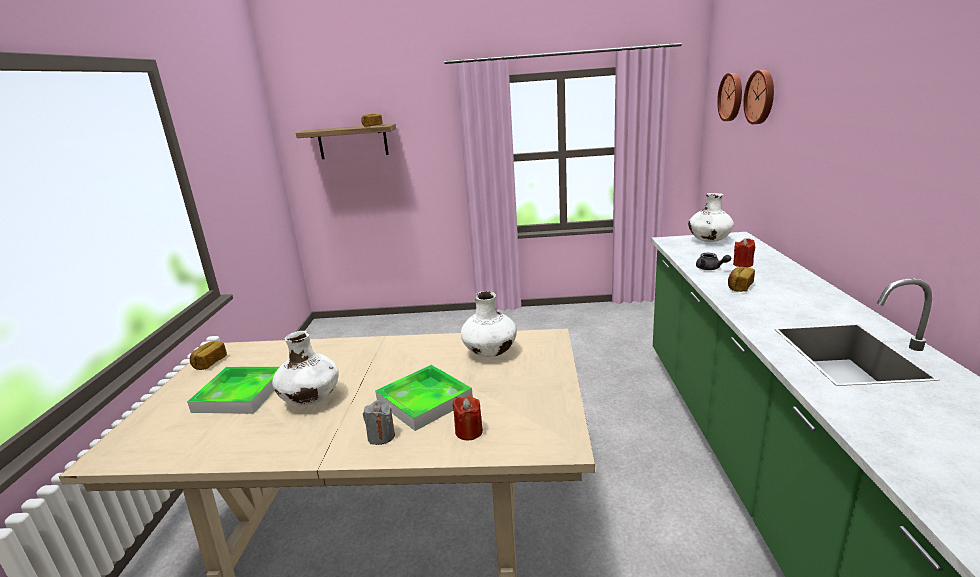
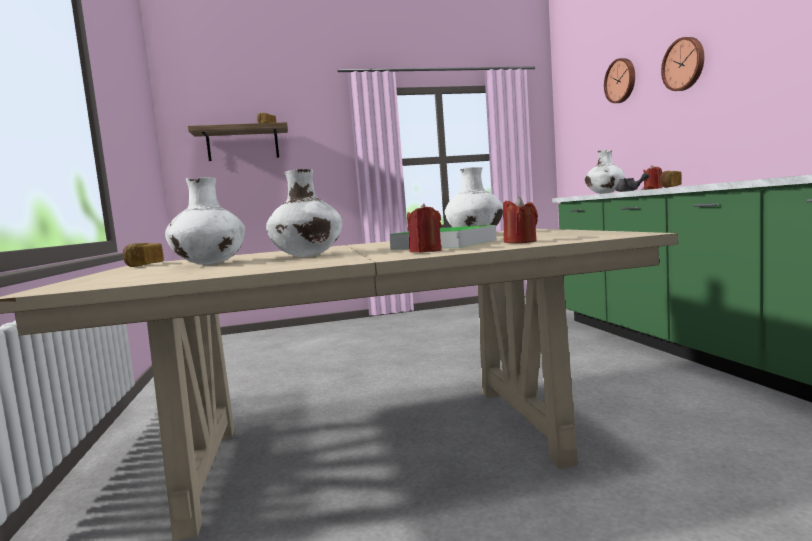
camera: 15 degrees left, 15 degrees down
(240, 394) = (209, 264): tray -> white vase
(381, 436) = (425, 251): grey candle -> red candle
(732, 97) = (587, 97): wall clock -> wall clock (684, 64)

